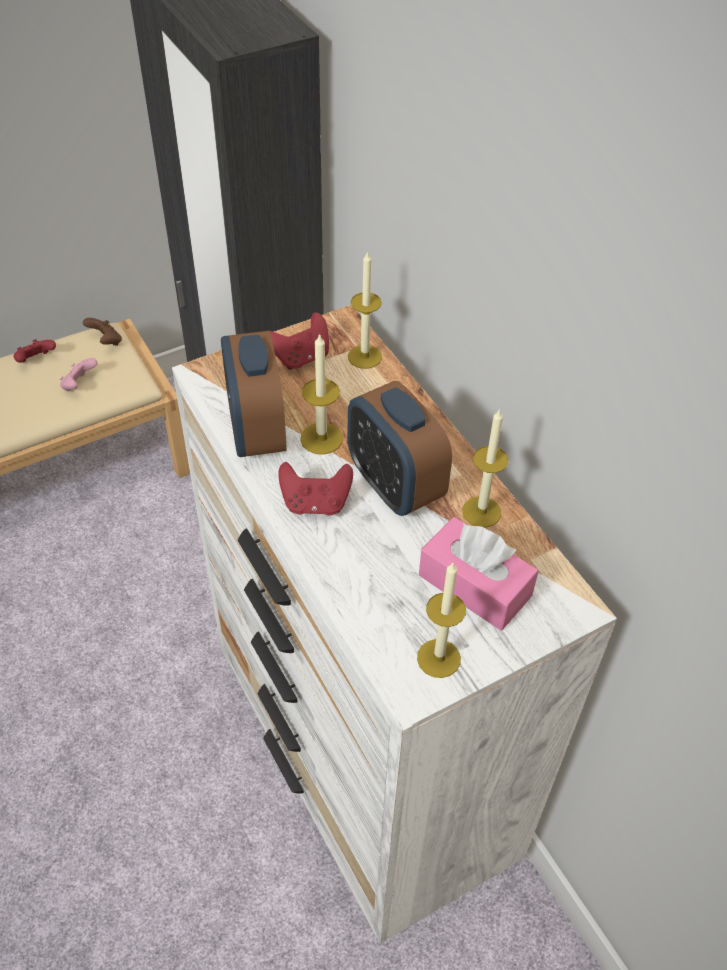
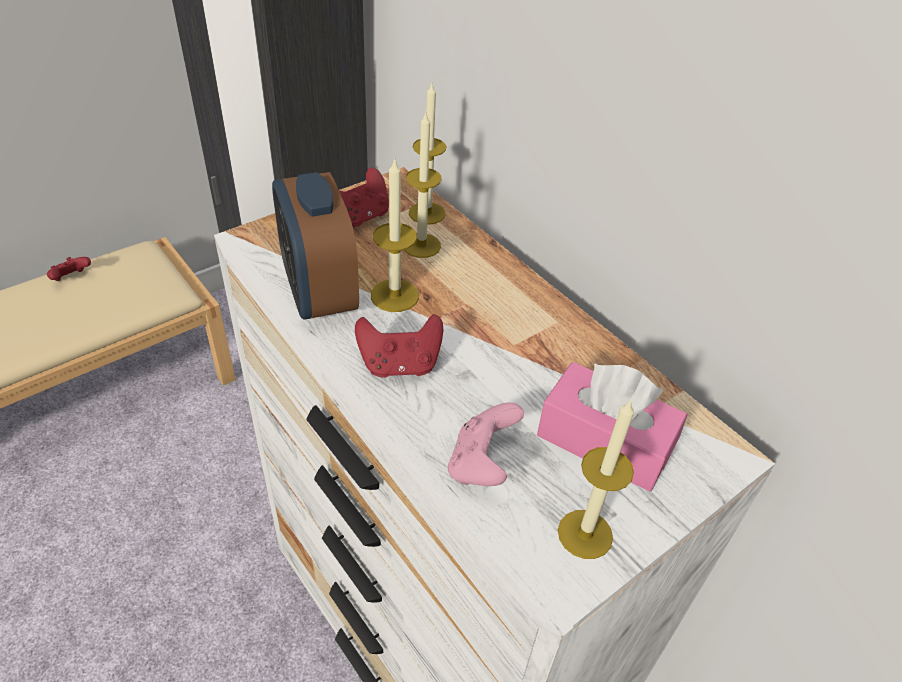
camera: 10 degrees left, 5 degrees down
(79, 385) = (117, 298): pink game controller -> pink game controller (481, 464)
(106, 341) = (142, 257): brown game controller -> none
(394, 485) = (486, 338): alarm clock -> none
(481, 512) = (590, 359): candle -> candle (421, 245)

